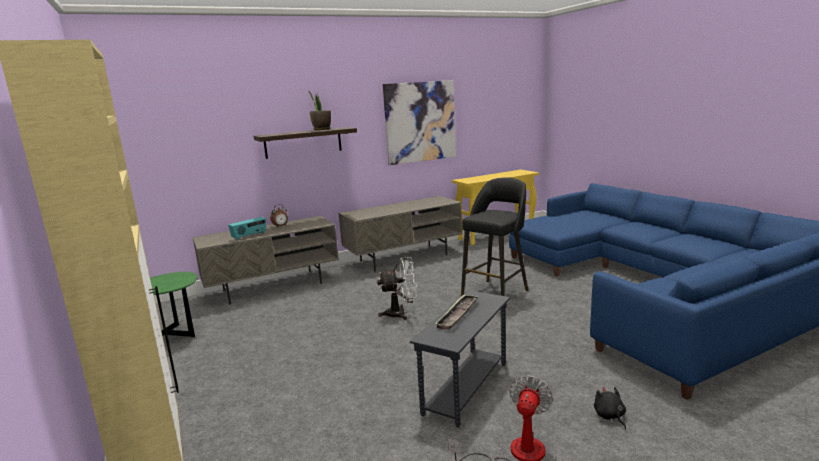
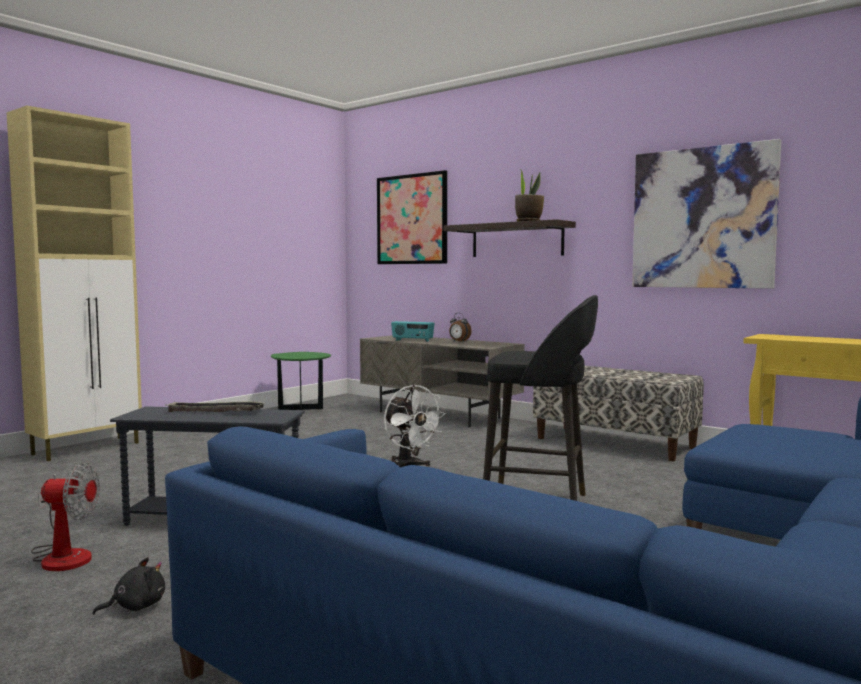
camera: 65 degrees right, 10 degrees down
(191, 131) = (412, 219): none -> picture
(404, 257) = (615, 443): grey tv stand -> bench

